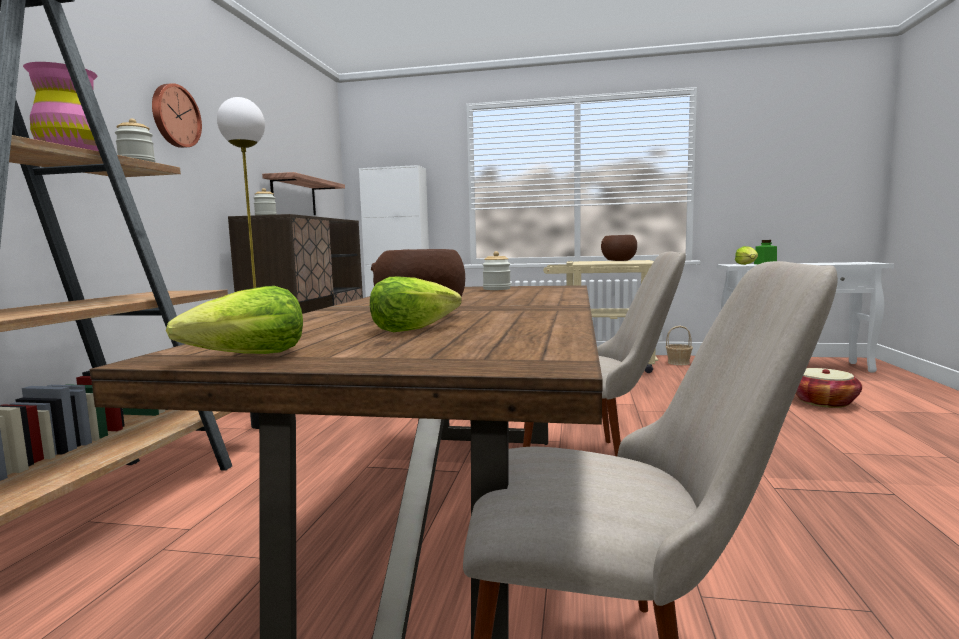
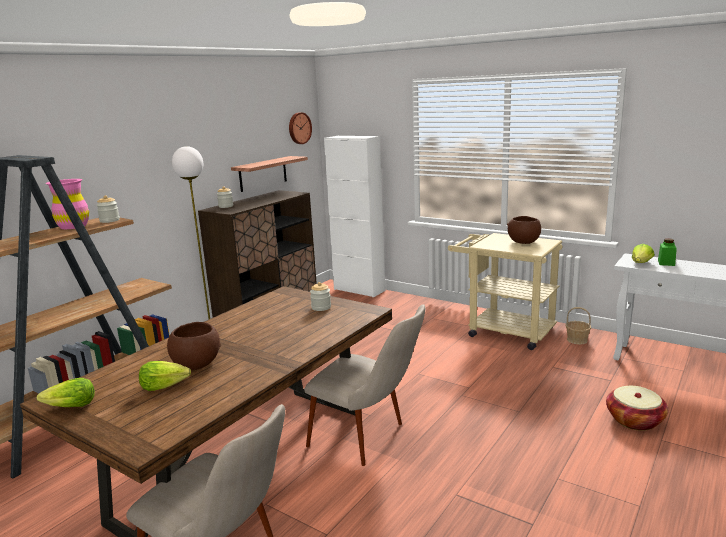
camera: 25 degrees right, 10 degrees up
(174, 116) = (153, 155): wall clock -> wall clock (299, 128)

